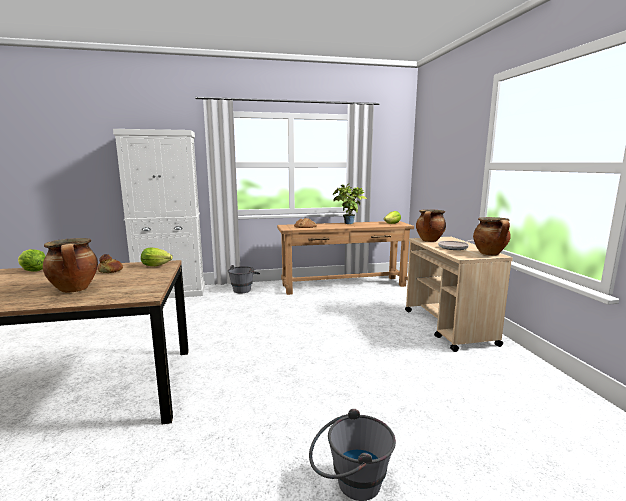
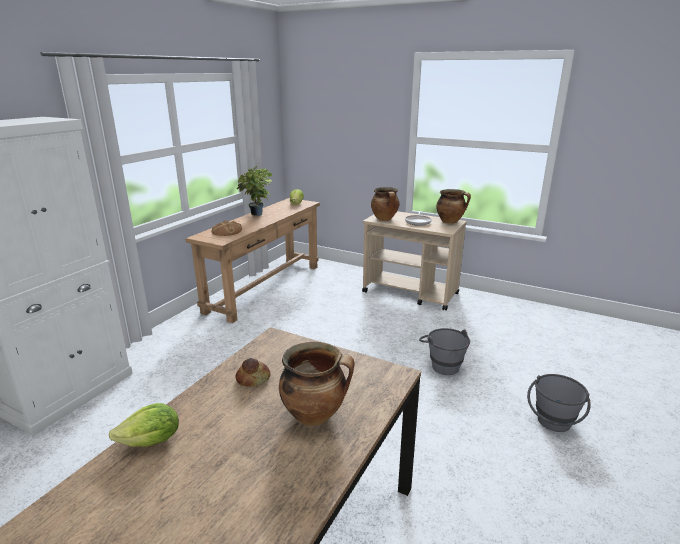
camera: 50 degrees left, 10 degrees up
(158, 266) = (278, 345): lettuce -> none
(244, 289) = (168, 339): grey bucket -> grey bucket (442, 364)

